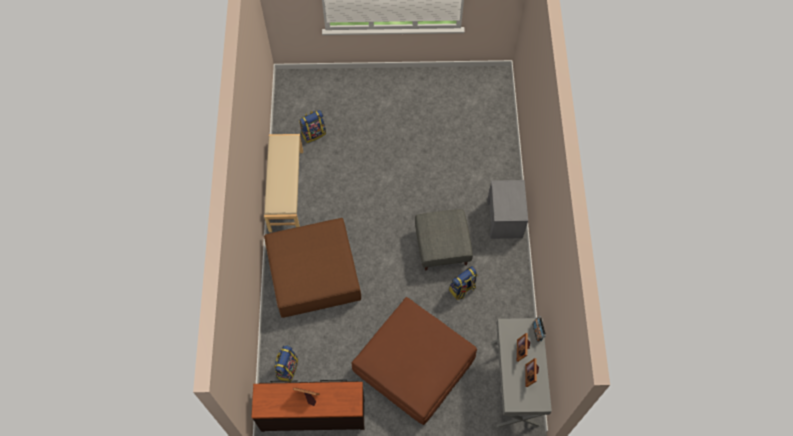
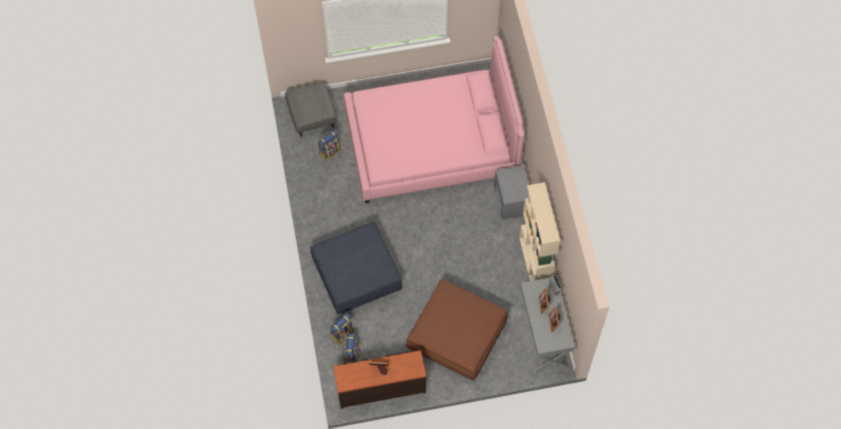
camera: 10 degrees left, 0 degrees up
(285, 190) = (316, 206): beige bench -> none
(314, 274) = (357, 273): brown ottoman -> blue ottoman
(426, 141) = (431, 142): none -> pink bed
(441, 246) = (462, 233): grey ottoman -> grey ottoman (311, 116)
(462, 289) = (486, 266): backpack -> backpack (342, 334)
(519, 295) = (534, 263): none -> beige bookcase

